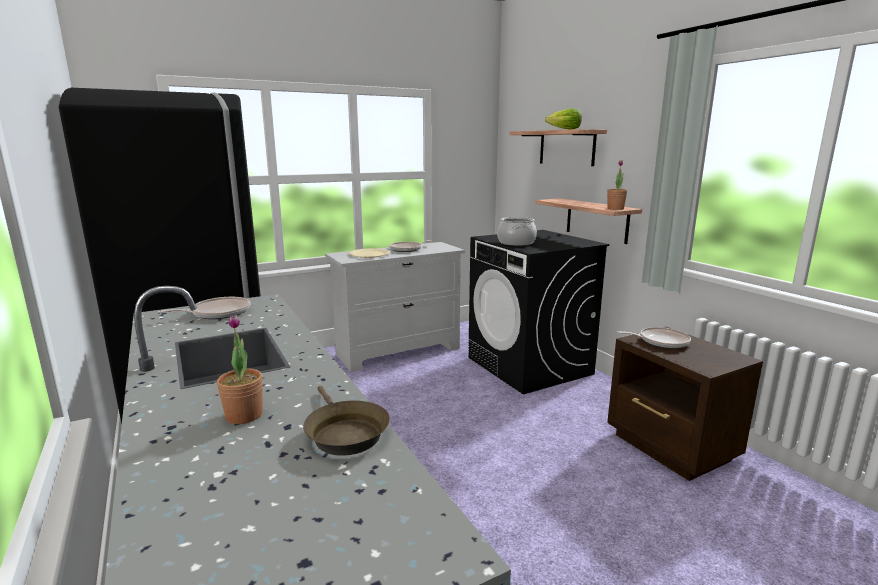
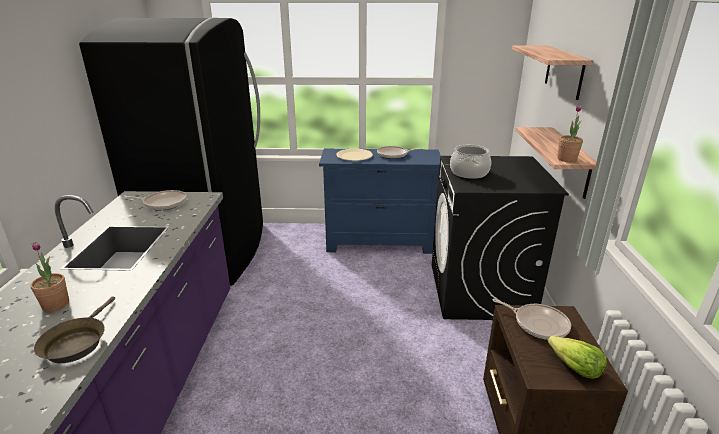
camera: 30 degrees right, 10 degrees up
(399, 351) = (379, 242): white dresser -> blue dresser
(564, 129) = (548, 54): lettuce -> lettuce (574, 367)

